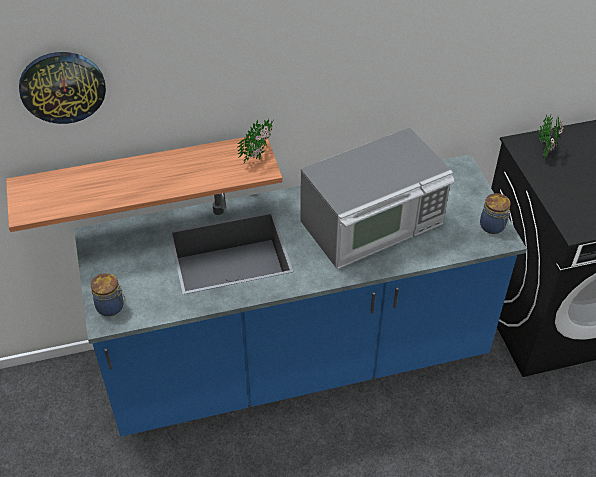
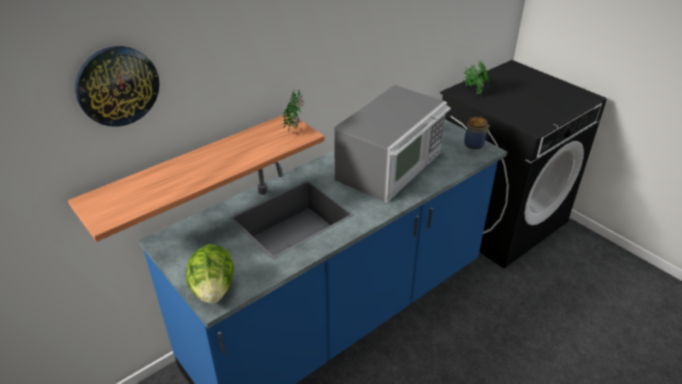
camera: 25 degrees left, 10 degrees down
(111, 307) = (213, 290): jar -> lettuce

